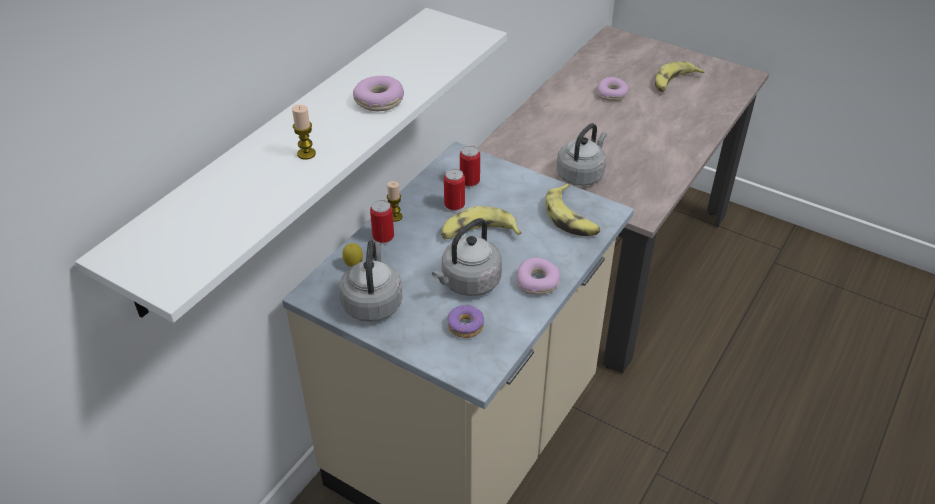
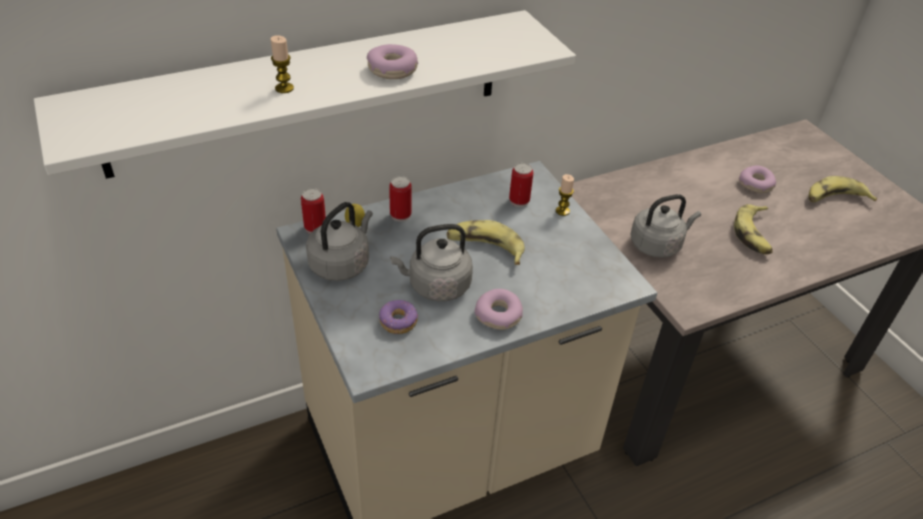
camera: 30 degrees right, 0 degrees up
(395, 217) = (427, 202): candle -> candle (562, 211)
(454, 206) = (486, 215): can -> can (315, 228)
(571, 218) = (585, 273): banana -> banana (754, 234)

